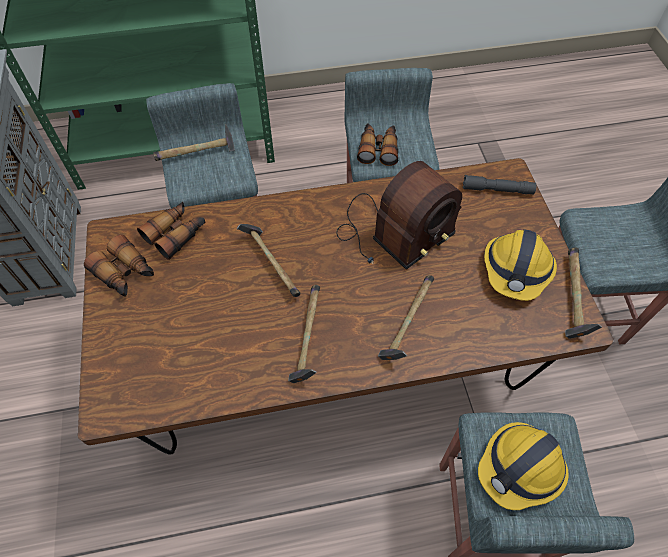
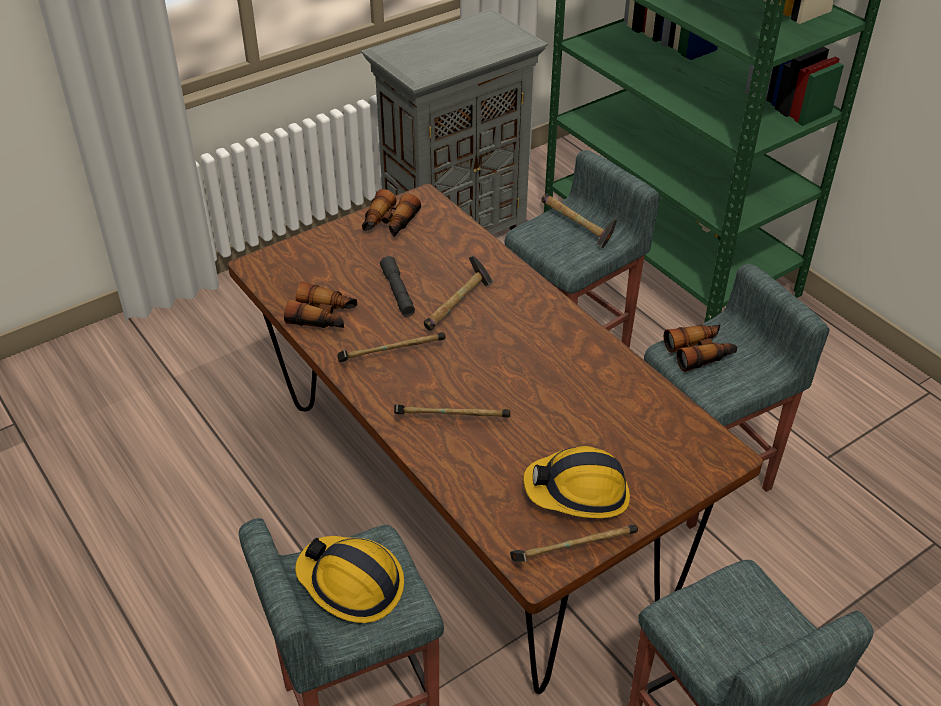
camera: 65 degrees right, 15 degrees down
(176, 234) = (450, 236): binoculars -> binoculars (323, 317)
(392, 233) = (557, 377): radio -> none
(497, 189) = (690, 448): grey flashlight -> grey flashlight (397, 292)

